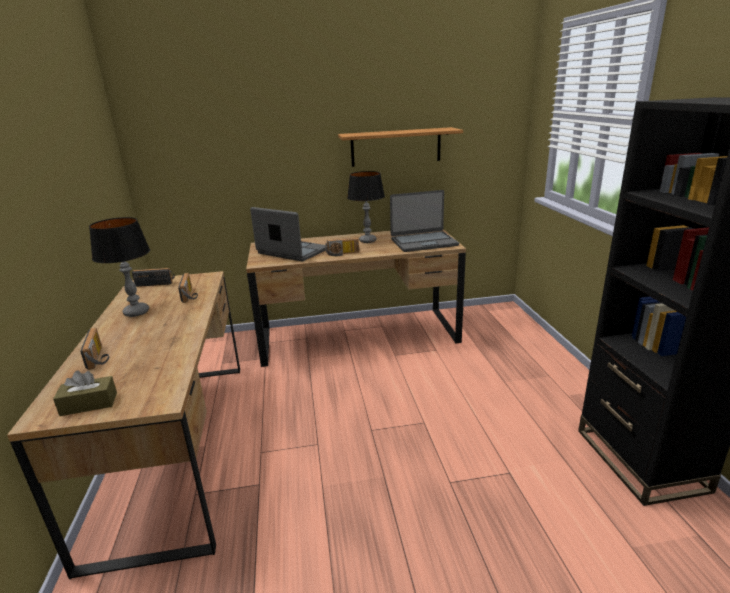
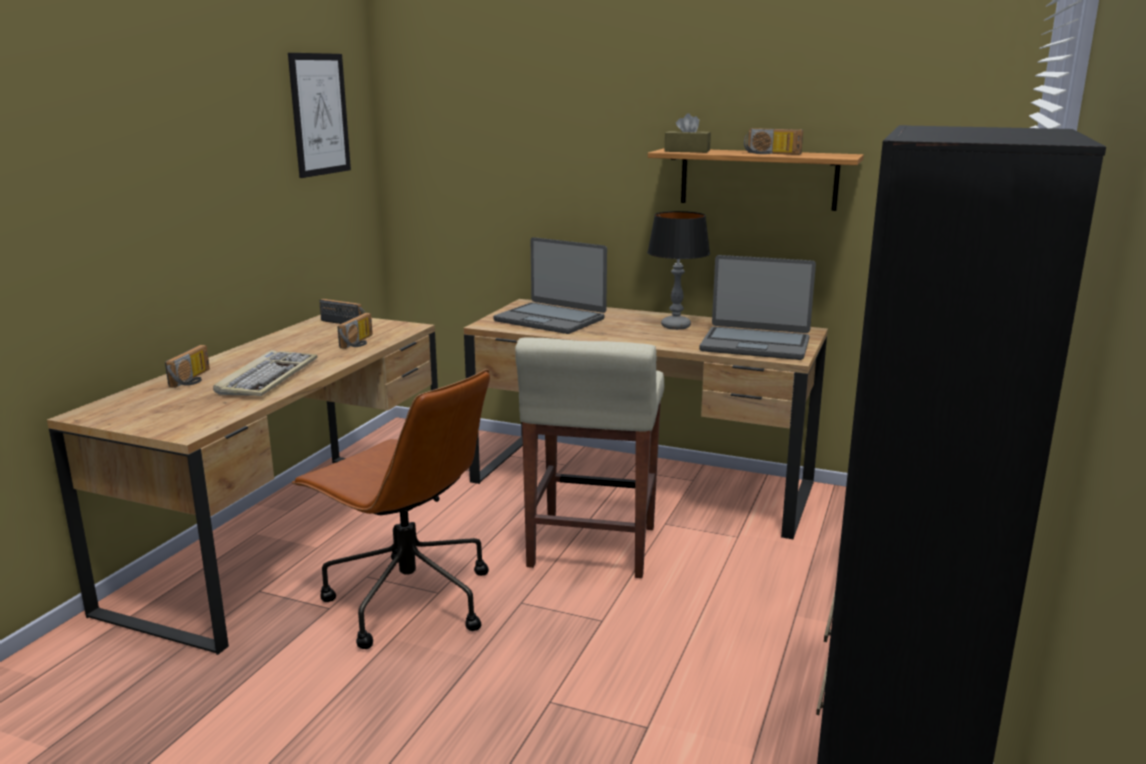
camera: 30 degrees right, 5 degrees down
(89, 404) = (130, 415): brown tissue box -> brown tissue box (687, 151)
(91, 130) = (319, 114): none -> picture
(136, 312) = (284, 347): table lamp -> none
(161, 338) = (267, 377): none -> keyboard
(292, 252) = (550, 319): laptop -> laptop turned 150 degrees clockwise
(304, 457) = (407, 600): none -> brown office chair
(342, 254) = (610, 336): radio -> radio (771, 154)
(373, 382) = (591, 548): none -> beige stool

